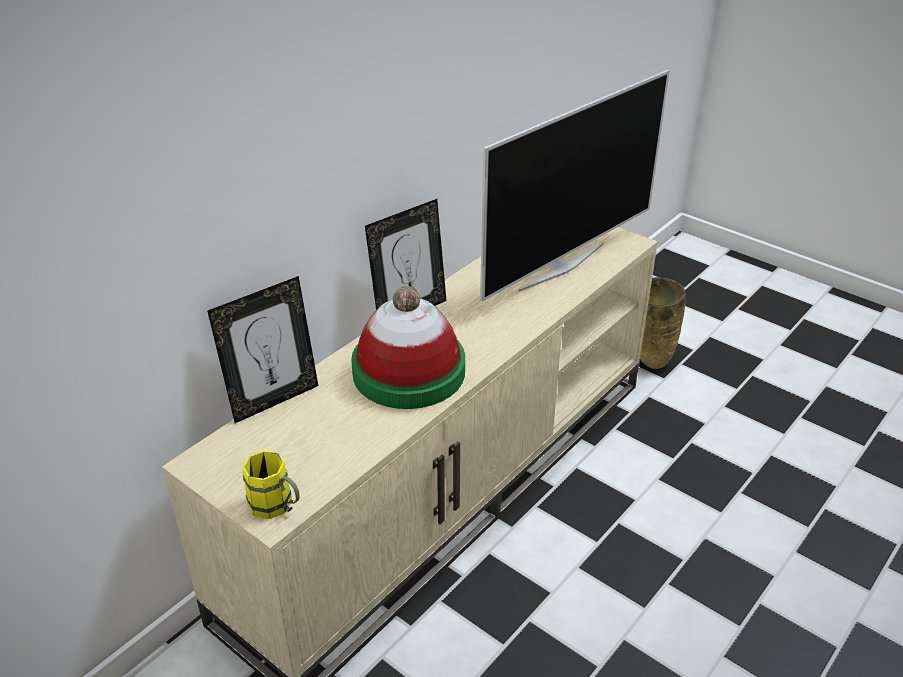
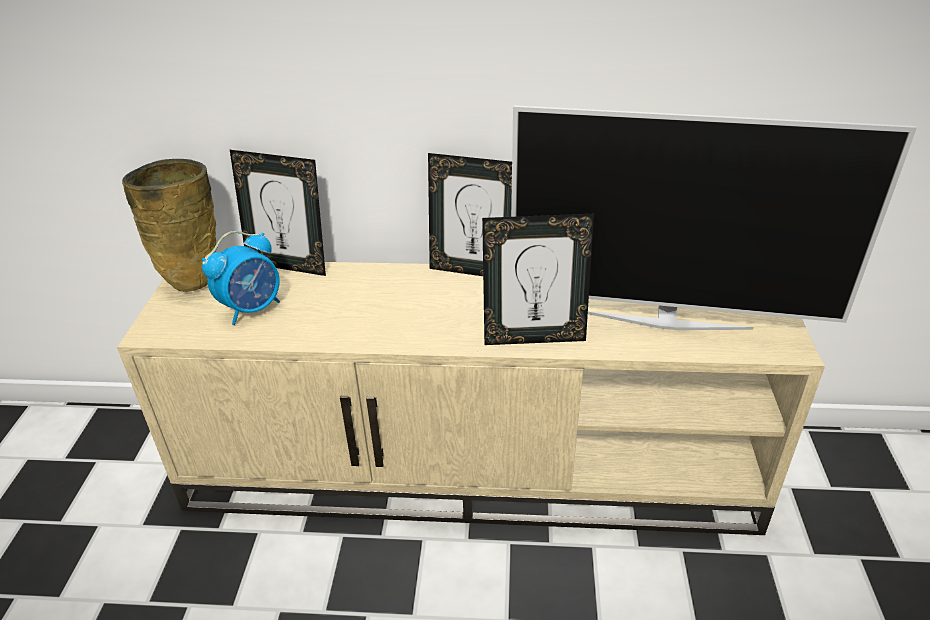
camera: 55 degrees right, 0 degrees up
(277, 507) = (163, 328): yellow mug -> none
(315, 443) = (252, 308): none -> alarm clock
(409, 371) = (389, 309): hat -> none
(519, 323) = (534, 337): none -> picture frame
(650, 359) = (827, 524): beige vase -> beige vase (195, 279)

